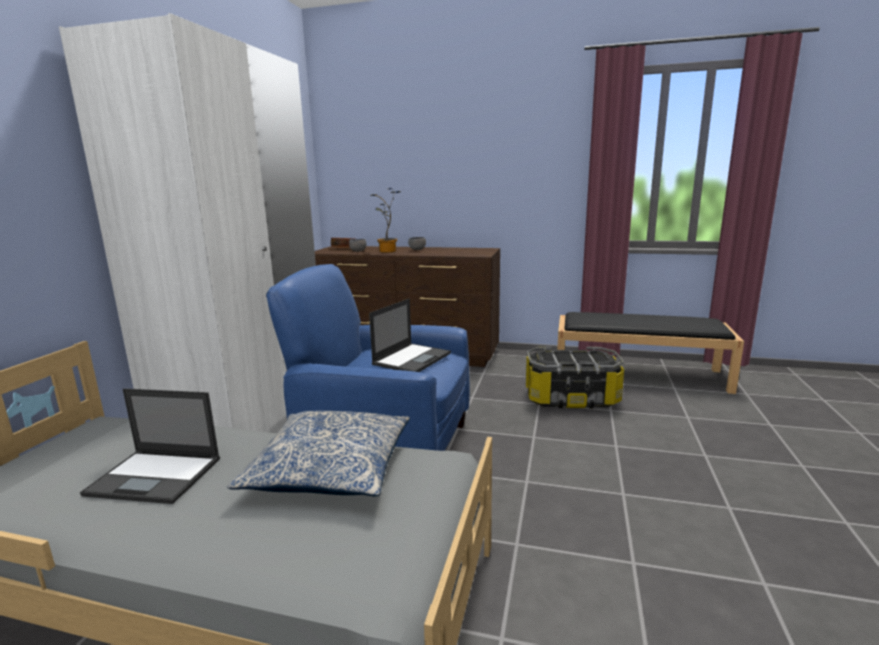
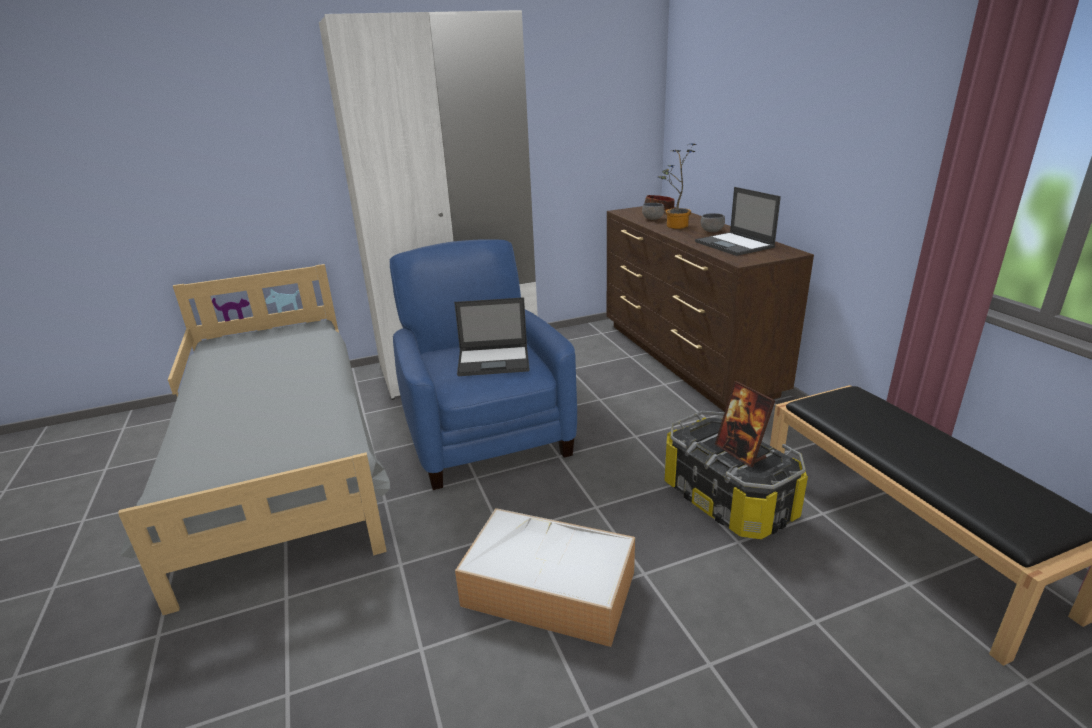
camera: 55 degrees right, 10 degrees up
(156, 476) = (260, 371): laptop -> laptop (735, 244)
(330, 468) = (300, 416): pillow -> none
(580, 358) = (740, 452): none -> picture frame
(604, 484) = (546, 588): none -> storage box

